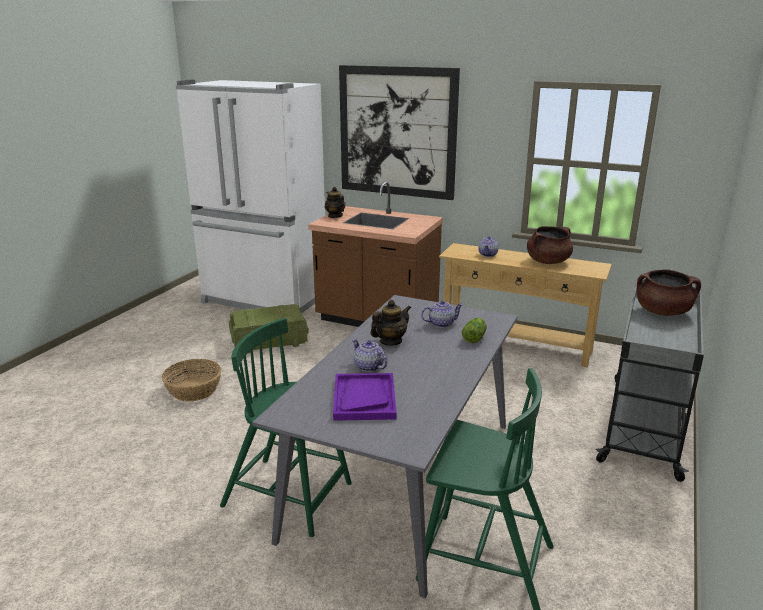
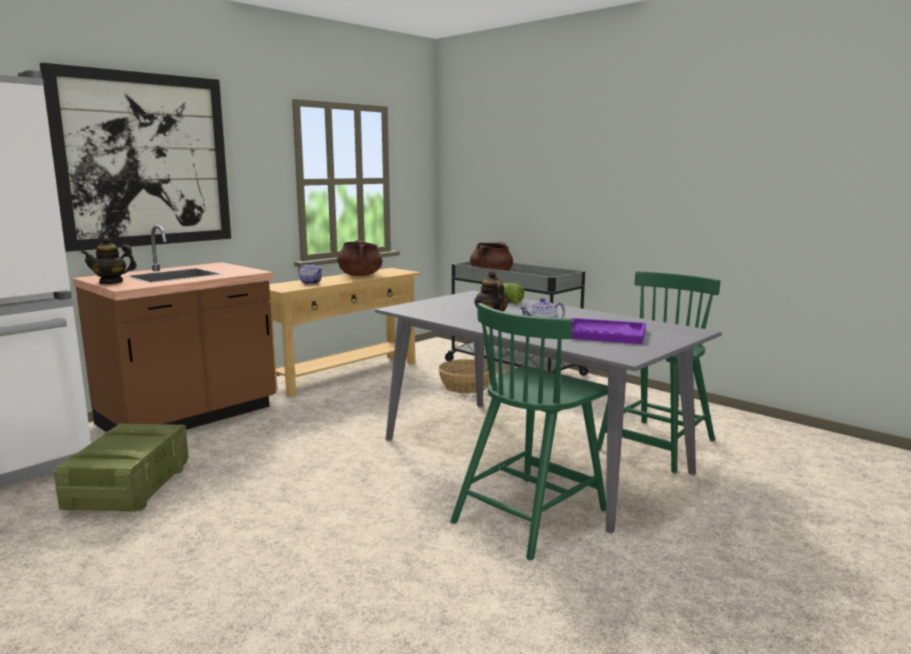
camera: 70 degrees left, 10 degrees down
(194, 390) = (205, 563): basket -> basket (466, 386)
(441, 323) = (467, 305): teapot -> none

